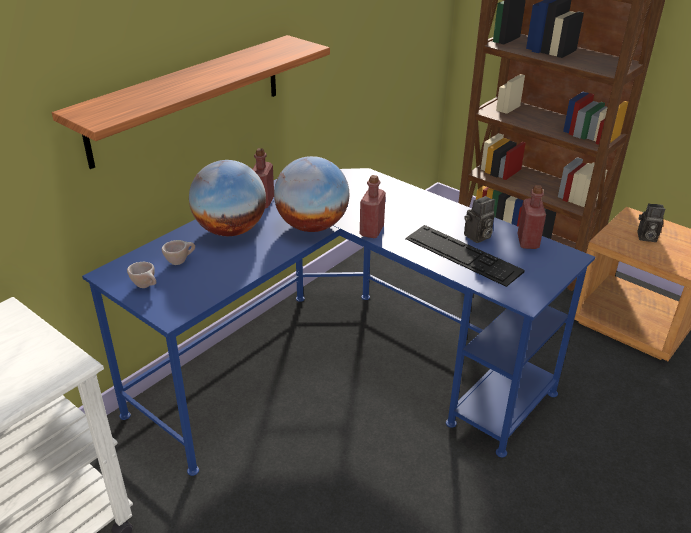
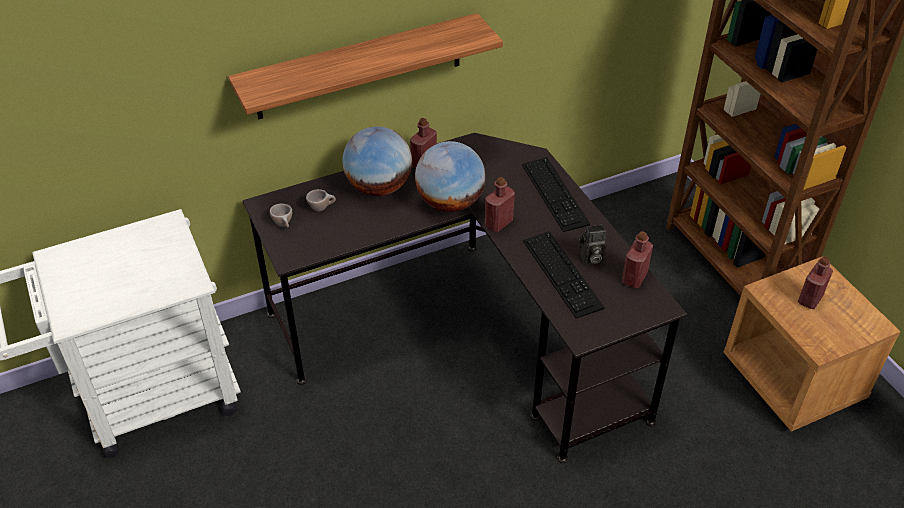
camera: 25 degrees right, 10 degrees up
(339, 370) = (467, 332): blue desk -> black desk
(404, 197) = (554, 194): none -> keyboard
(645, 237) = (810, 299): camera -> red bottle

